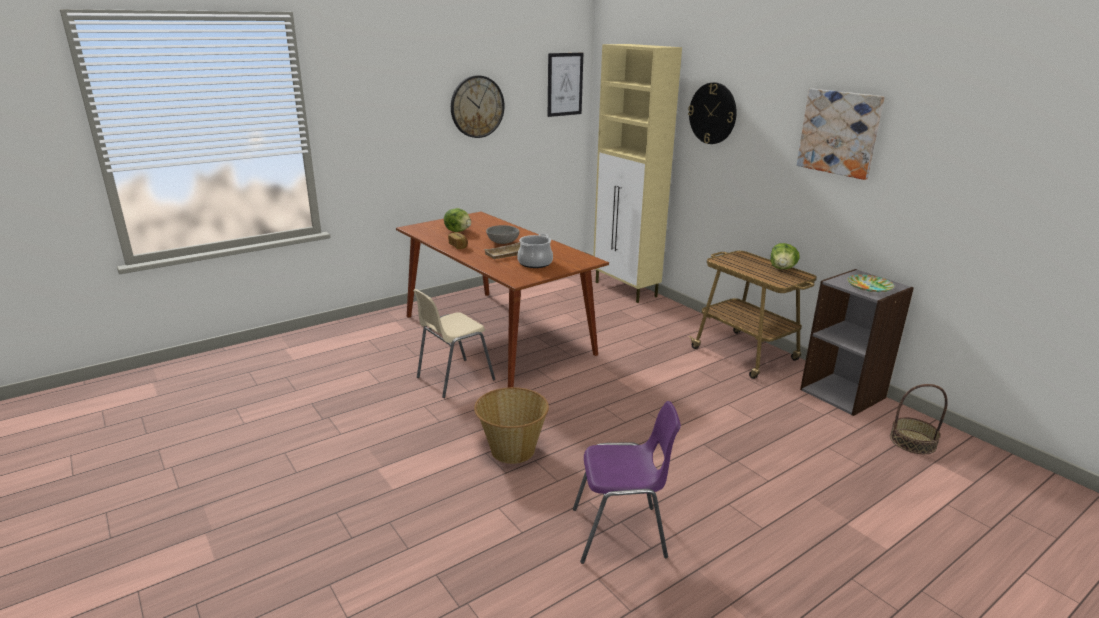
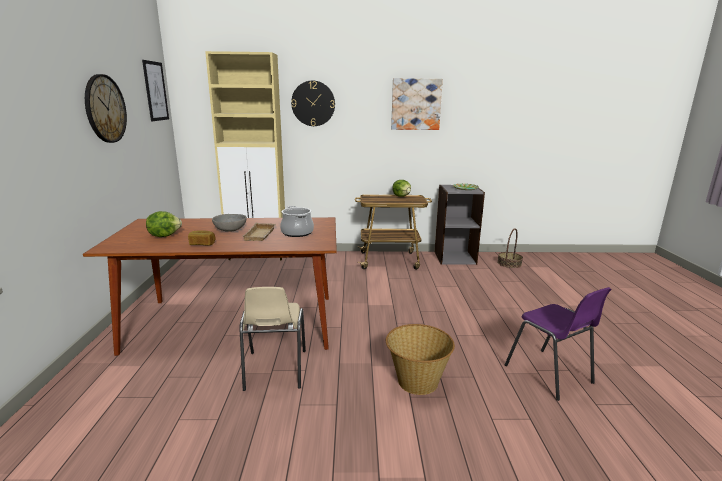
camera: 55 degrees left, 5 degrees down
(621, 534) = (550, 375): purple chair -> purple chair turned 120 degrees clockwise

